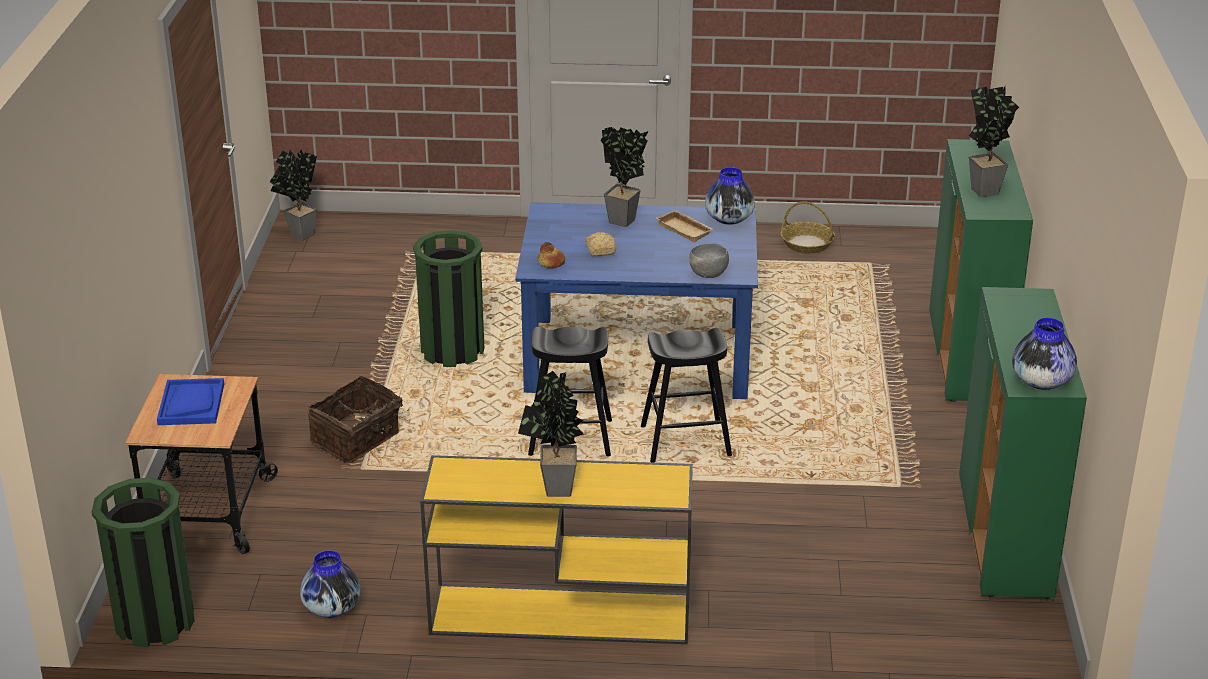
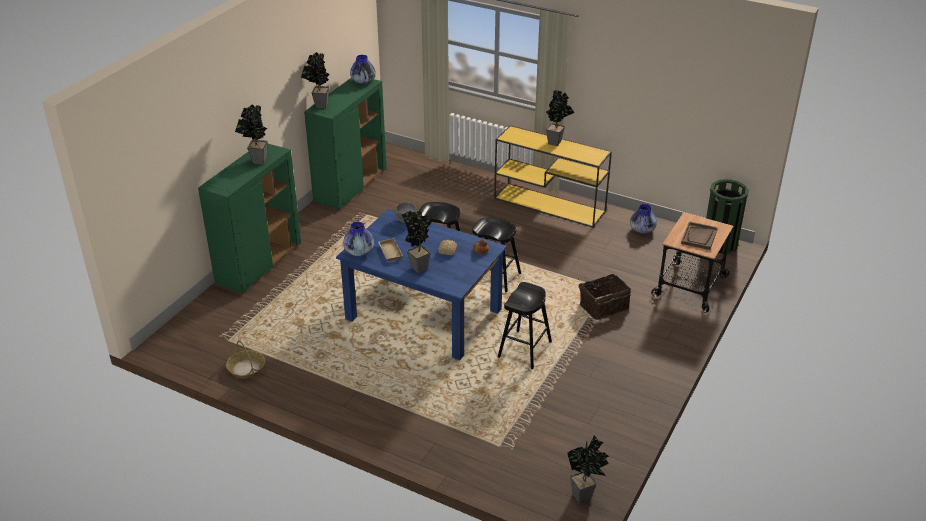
camera: 155 degrees left, 5 degrees up
(191, 404) = (699, 237): blue tray -> brown tray
(452, 351) = (524, 349): green trash can -> black stool
(1041, 305) = (320, 106): none -> potted plant

